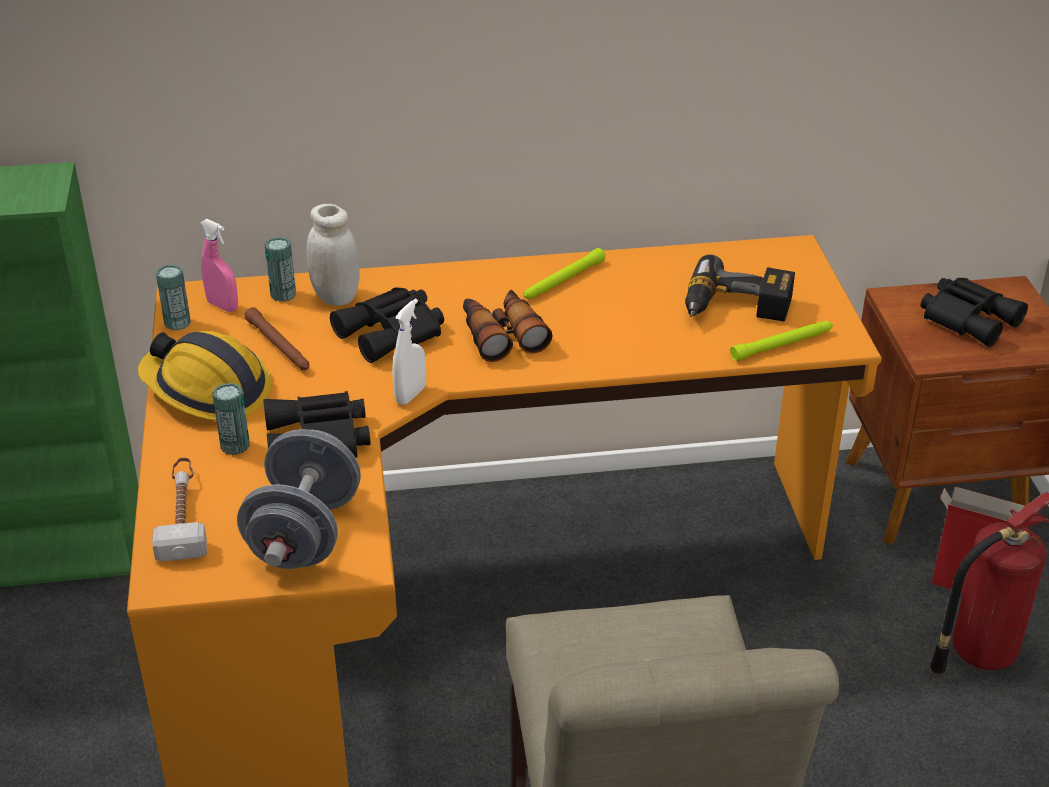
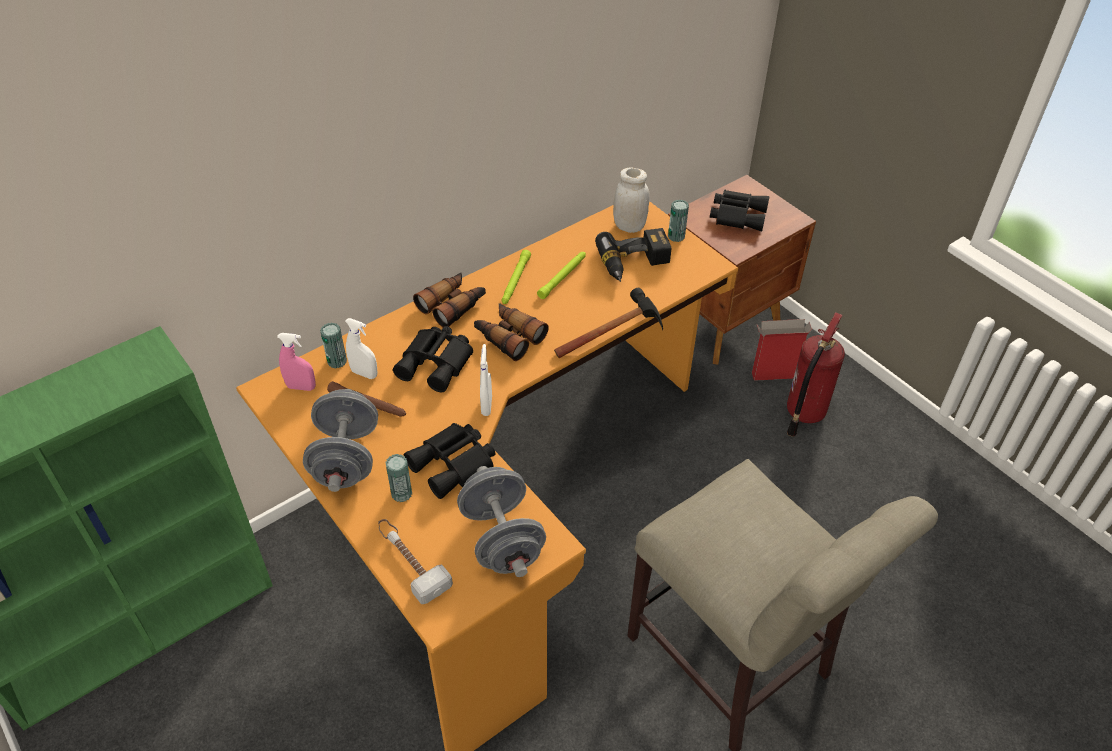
camera: 30 degrees left, 10 degrees up
(177, 323) = (279, 413): can -> can (676, 236)
(207, 390) = (346, 459): hard hat -> grey dumbbell
(302, 316) = (364, 373): none -> white spray bottle
(336, 297) = (375, 349): white jar -> white jar (629, 226)
(464, 281) = (453, 305): none -> binoculars
(640, 379) = (618, 337): none -> hammer
(783, 345) = (680, 280): green flashlight -> green flashlight (563, 277)

